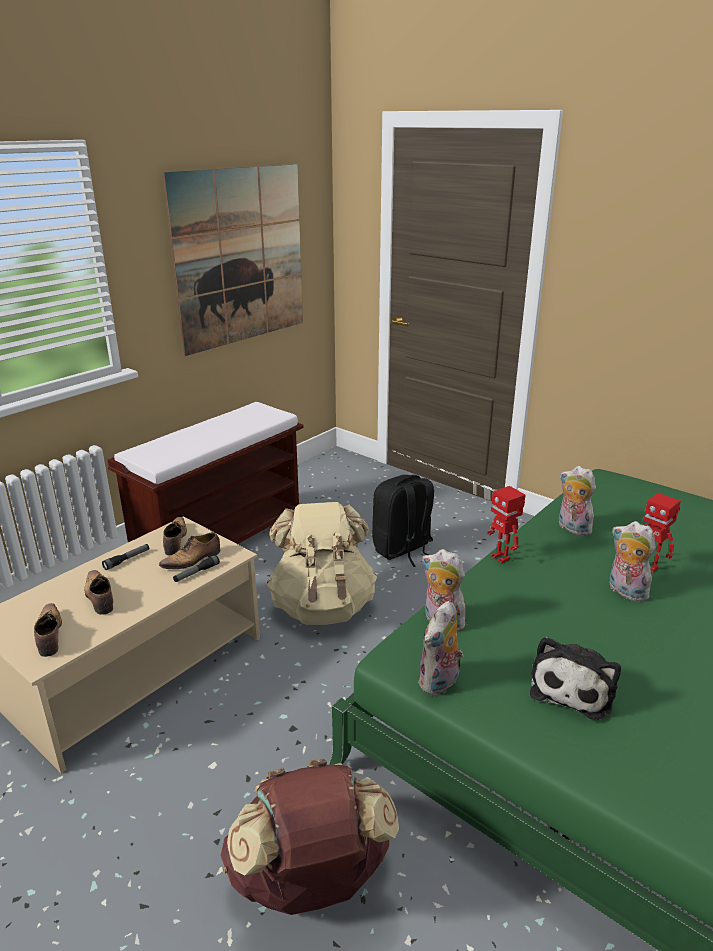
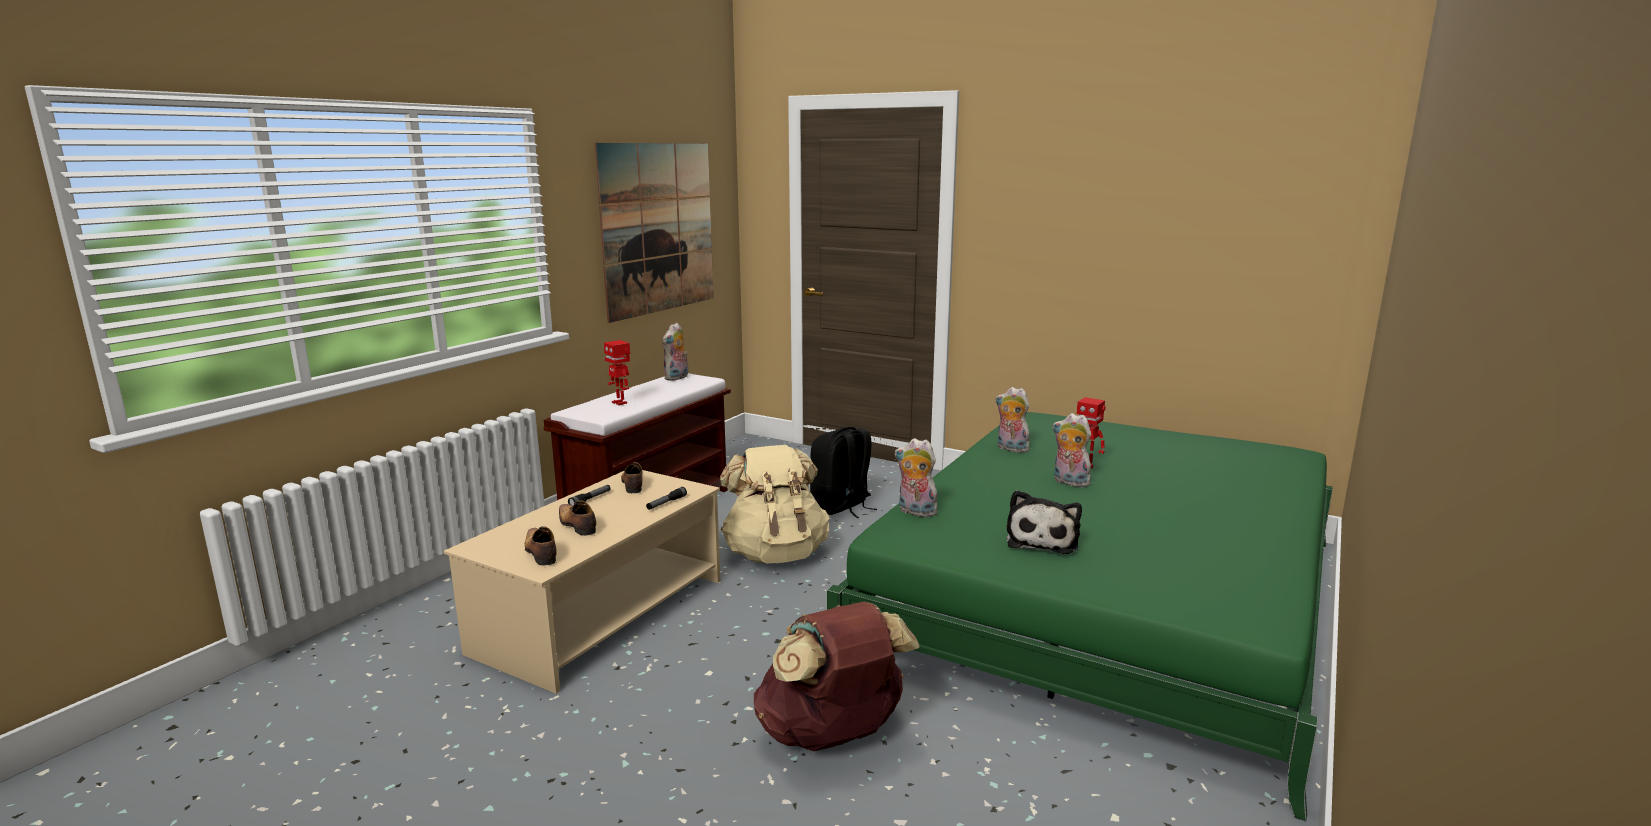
camera: 10 degrees left, 10 degrees down
(193, 560) = (658, 495): shoe -> none
(440, 683) = (929, 546): plush toy -> plush toy (677, 378)
(501, 557) = (954, 470): toy robot -> toy robot (620, 403)

